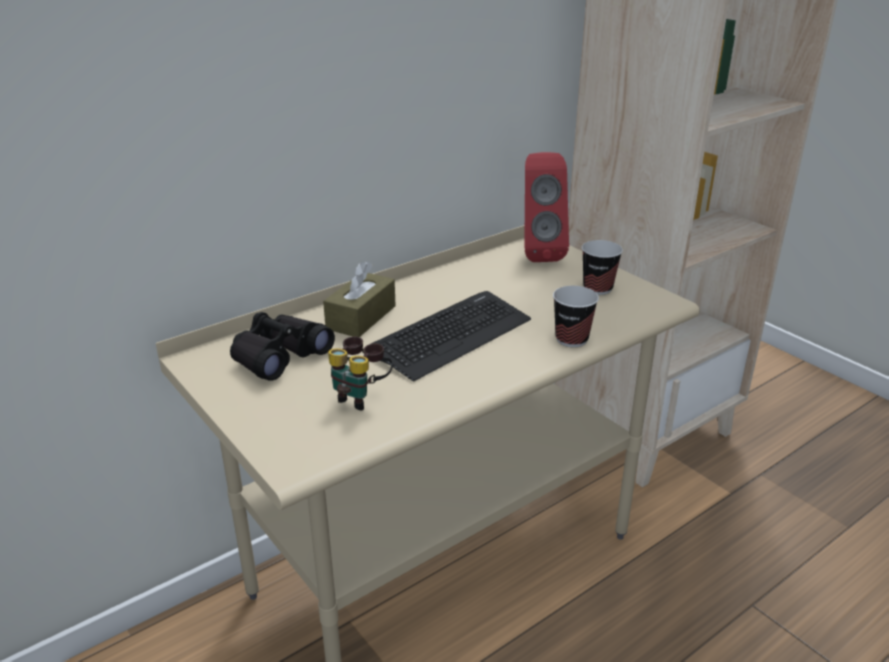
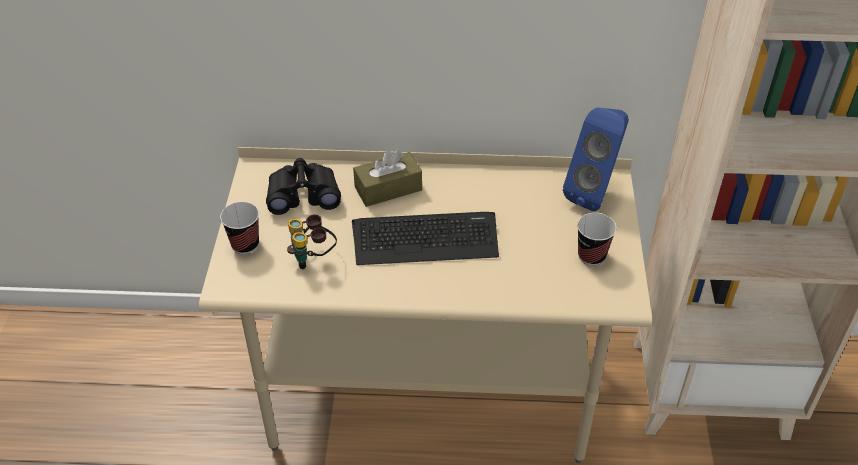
camera: 40 degrees right, 15 degrees up
(539, 253) = (594, 193): red speaker -> blue speaker
(571, 339) = (504, 292): cup -> cup (245, 244)

